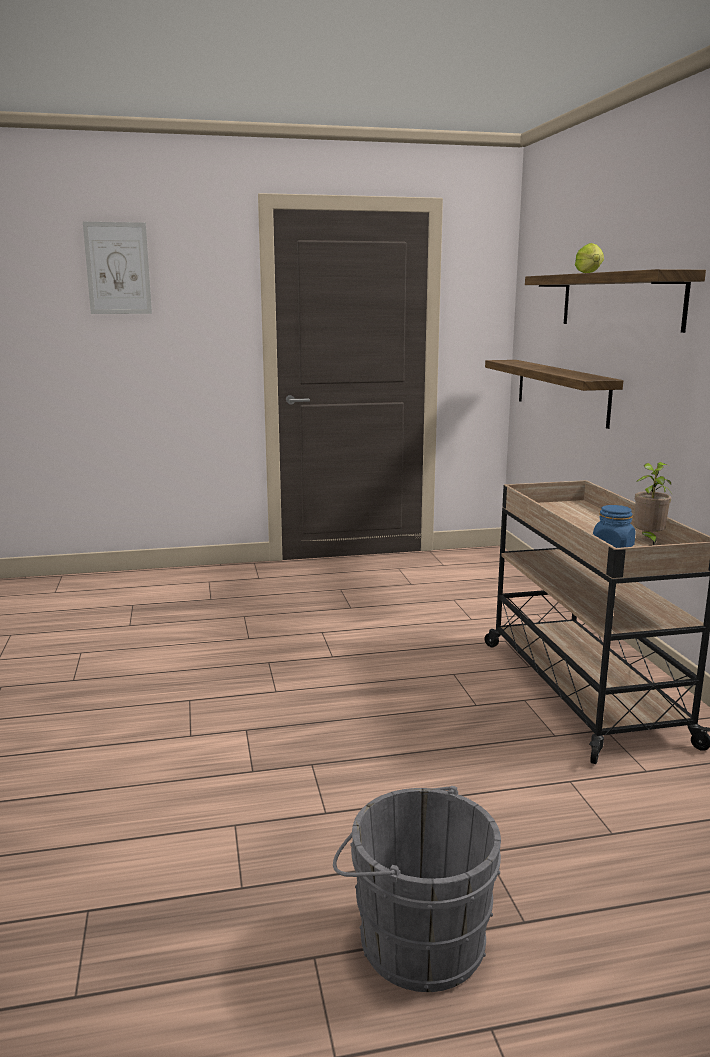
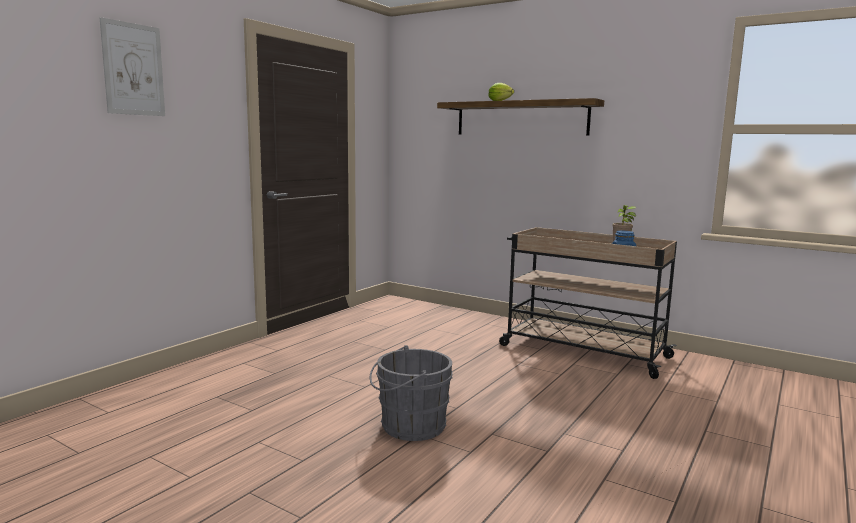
camera: 45 degrees left, 5 degrees down
(414, 940) = (766, 476): grey bucket -> grey bucket (409, 426)
(561, 391) = (459, 178): shelf -> none

